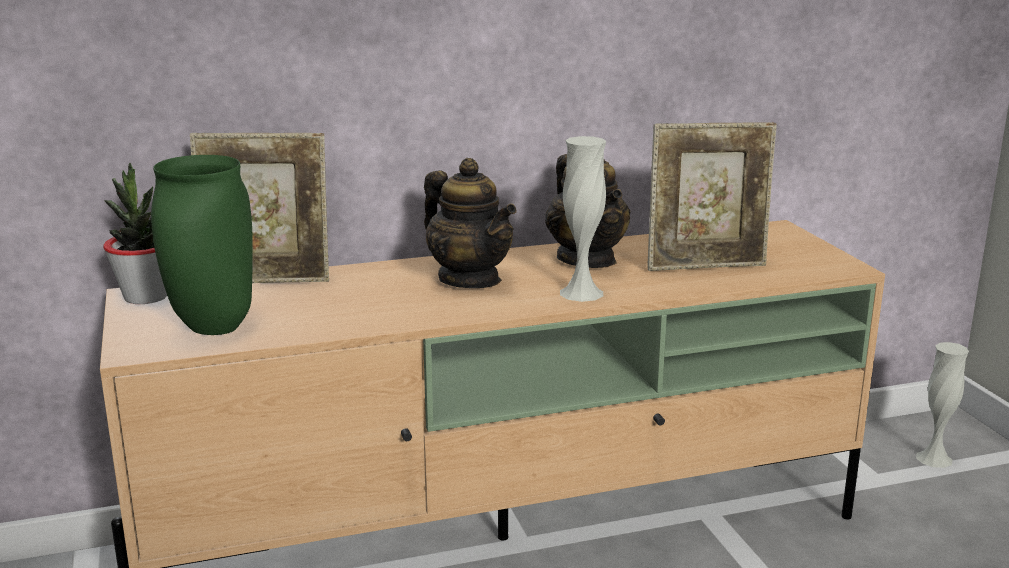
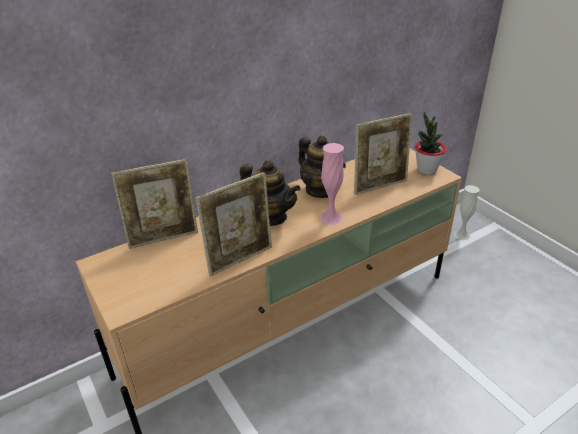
camera: 15 degrees left, 15 degrees up
(146, 296) = (102, 264): potted plant -> potted plant (426, 170)
(212, 327) = (154, 283): green vase -> none
(378, 319) = (240, 259): none -> picture frame
(581, 293) = (331, 218): white vase -> pink vase

